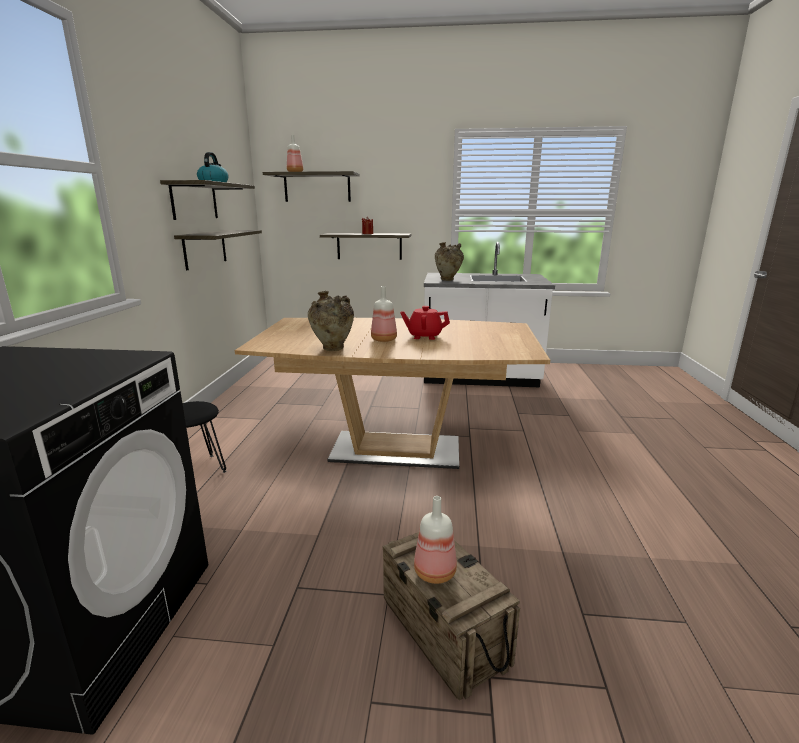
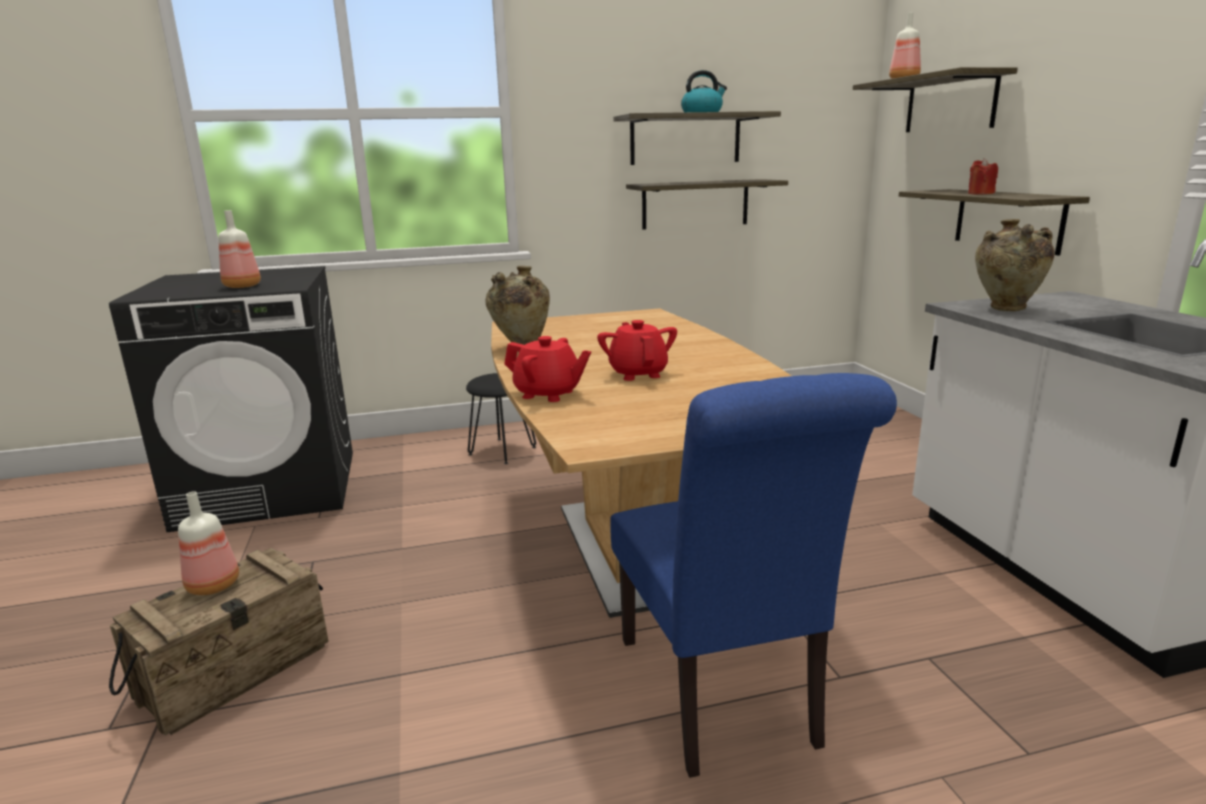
camera: 70 degrees right, 0 degrees up
(384, 339) = (594, 359): bottle -> bottle (243, 286)
(443, 353) = (548, 394): none -> red teapot
(529, 456) = (722, 698): none -> blue chair

